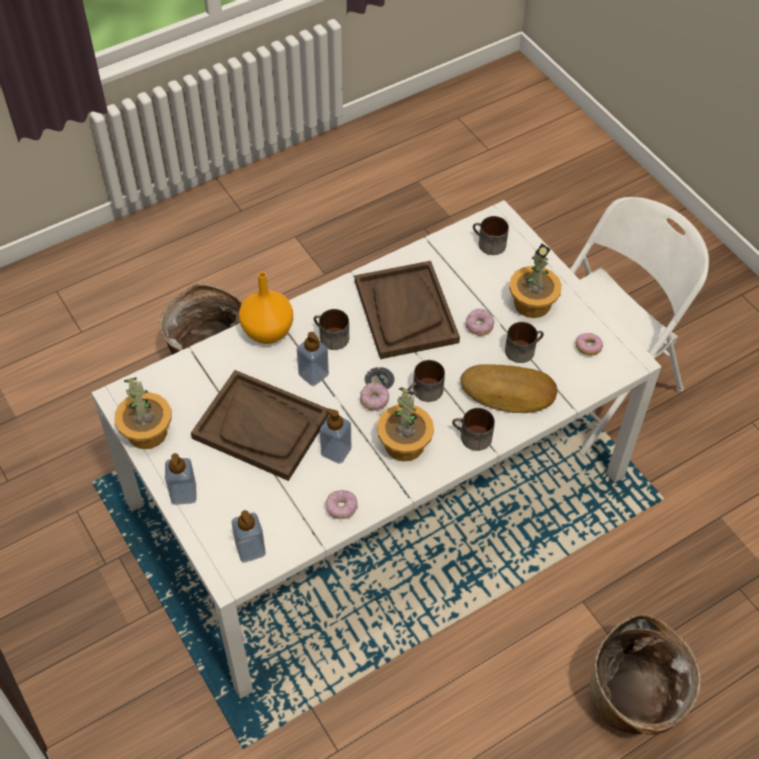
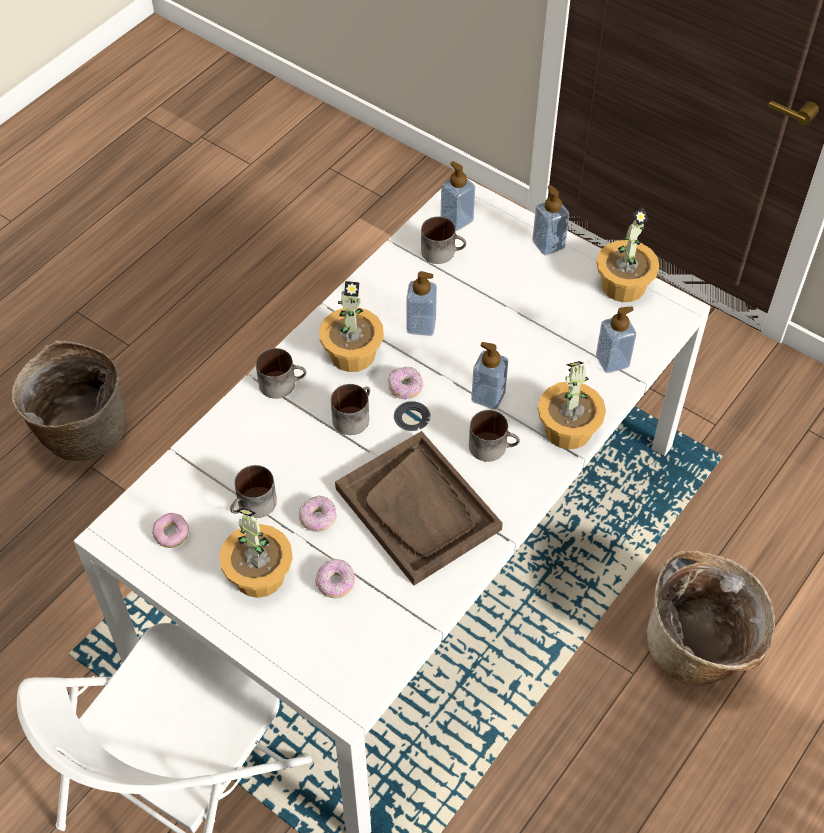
camera: 160 degrees right, 0 degrees up
(201, 372) = (612, 361): none -> soap dispenser
(261, 426) = (512, 326): brown tray -> none
(268, 331) = (568, 430): orange vase -> potted plant
(341, 508) = (389, 276): donut -> donut (335, 583)
(488, 244) = (348, 651): mug -> mug (442, 251)
(508, 393) = (255, 445): bread -> none

